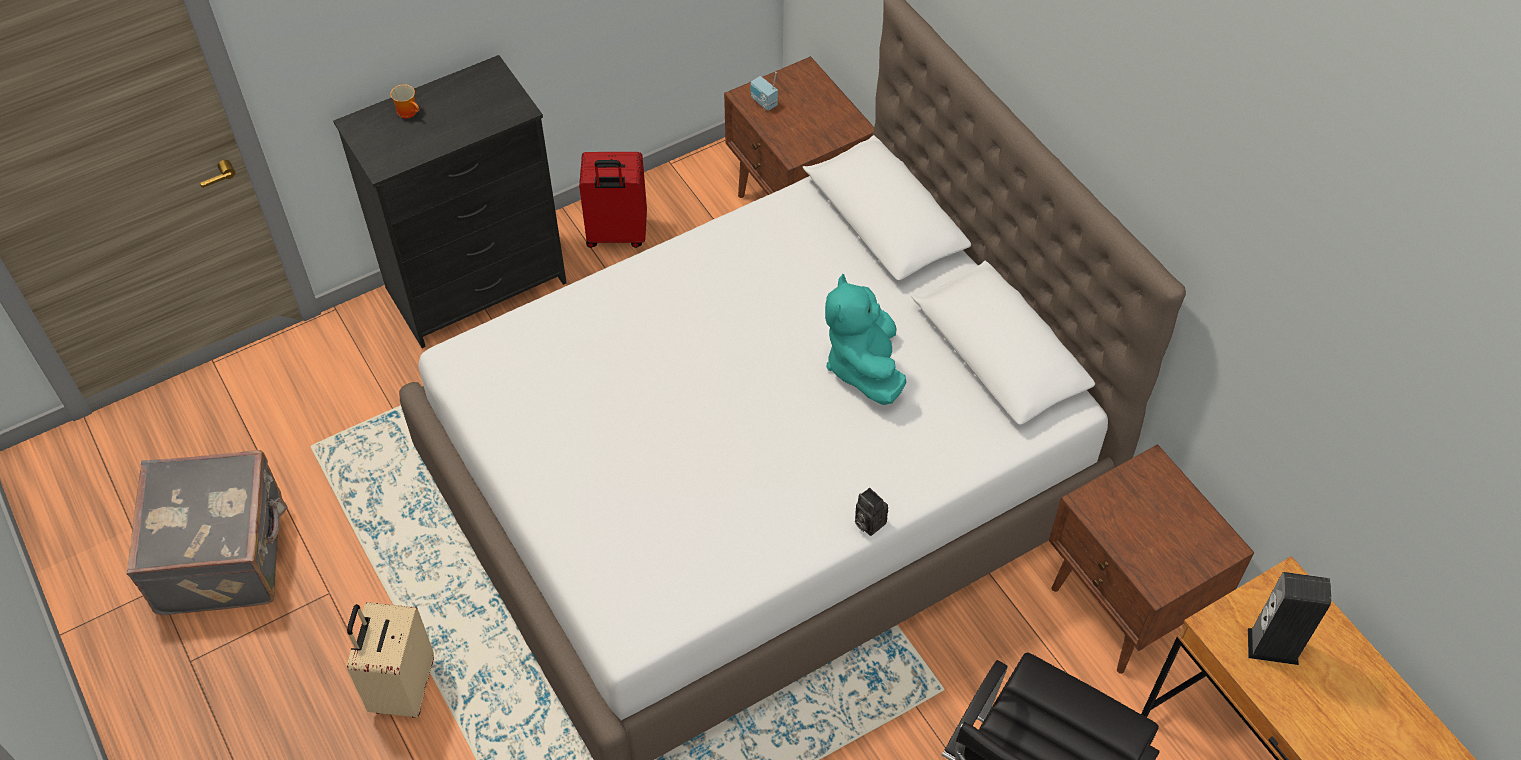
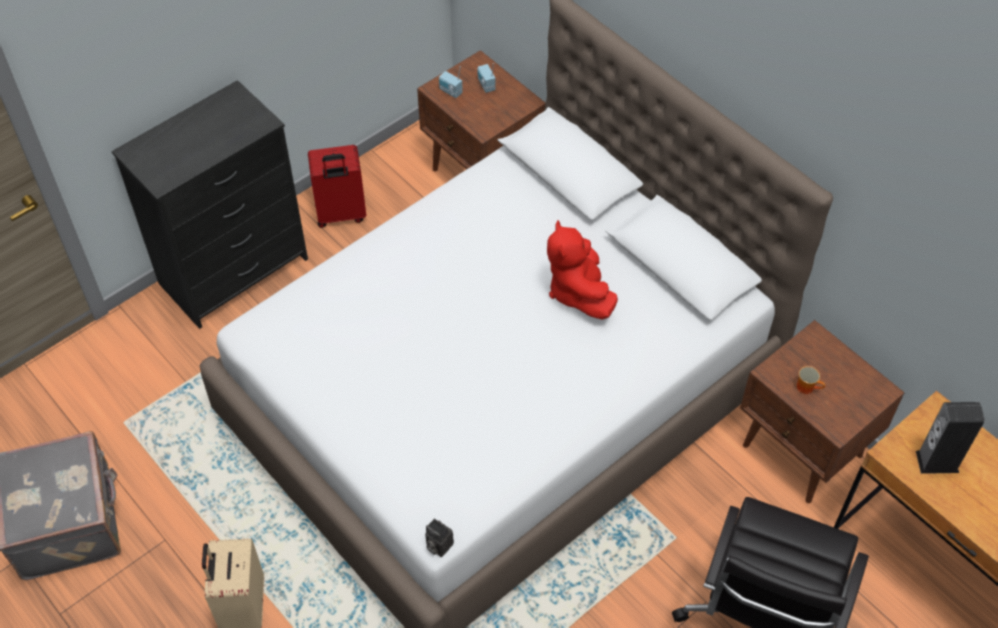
camera: 10 degrees left, 0 degrees up
(409, 112) = (174, 136): mug -> mug (807, 387)
(808, 100) = (485, 85): none -> radio
(863, 366) = (578, 291): turquoise plush toy -> red plush toy
(867, 522) = (607, 414): camera -> camera (437, 545)

